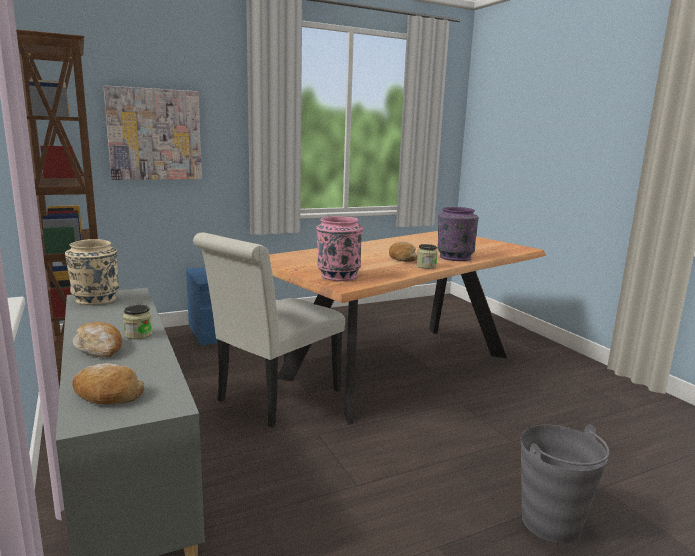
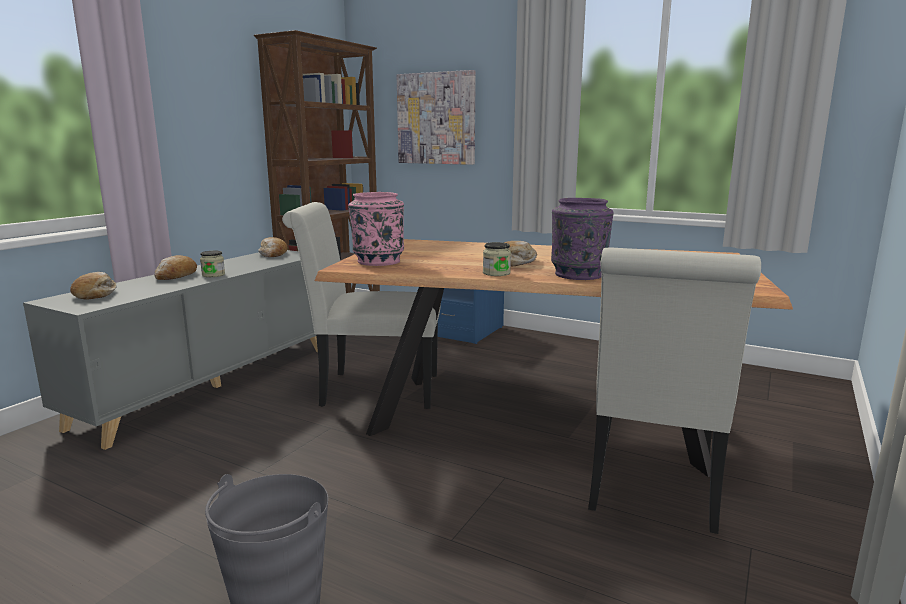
camera: 55 degrees right, 0 degrees up
(96, 300) = (273, 254): beige vase -> bread
(505, 373) = (652, 488): none -> white chair

